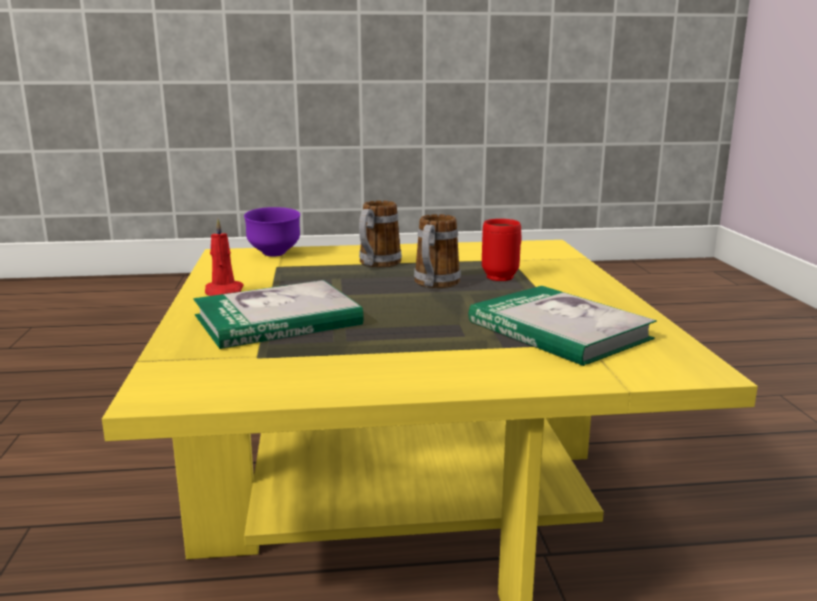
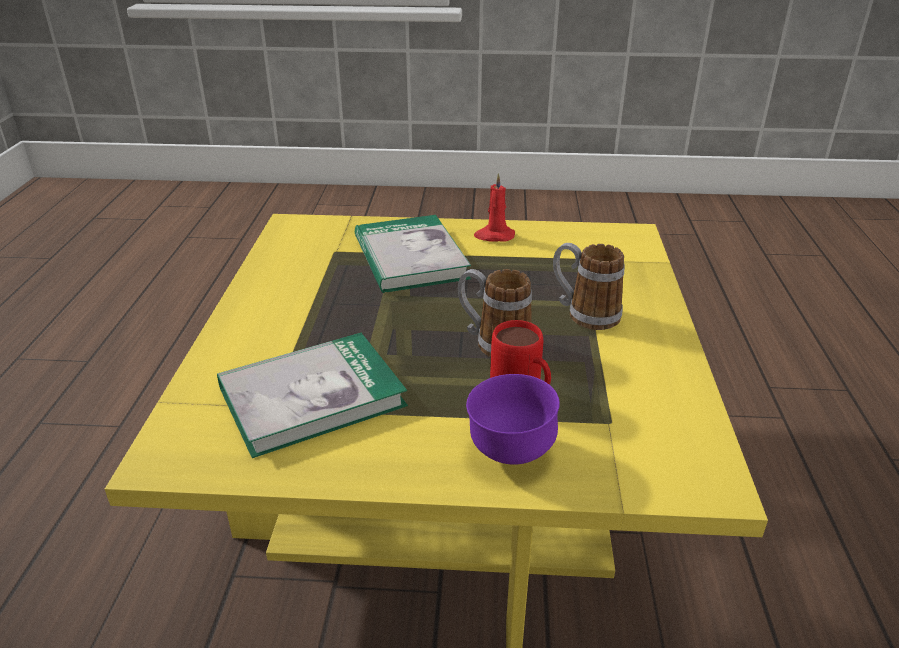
camera: 100 degrees right, 15 degrees up
(274, 254) = (629, 257): purple bowl -> purple bowl (510, 454)

